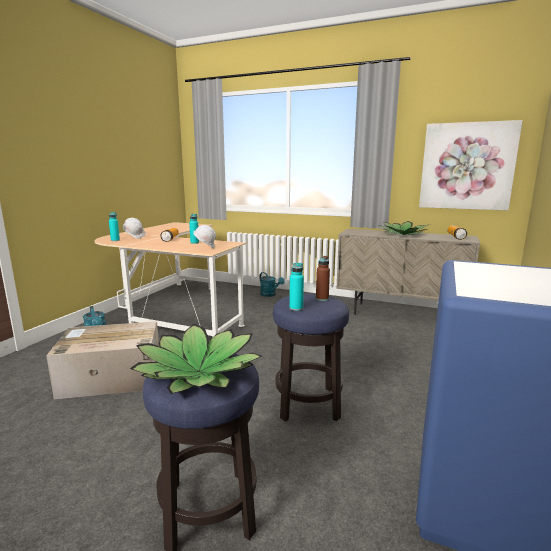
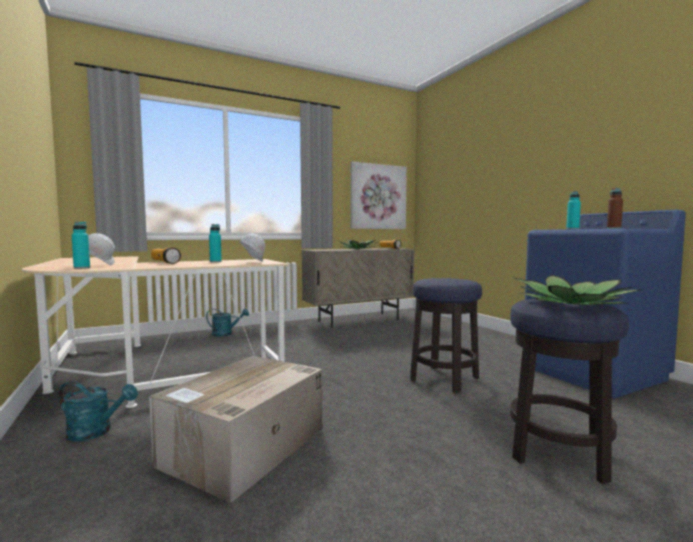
camera: 50 degrees left, 10 degrees down
(296, 308) = (456, 282): turquoise bottle -> turquoise bottle (572, 229)
(322, 299) = (444, 278): brown bottle -> brown bottle (614, 229)

